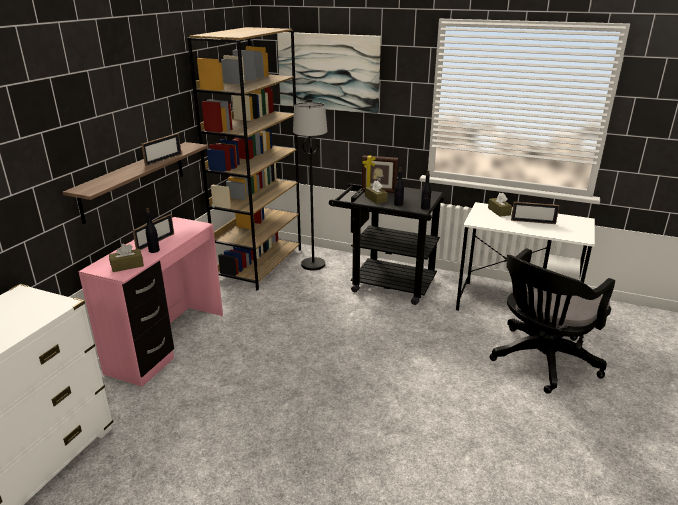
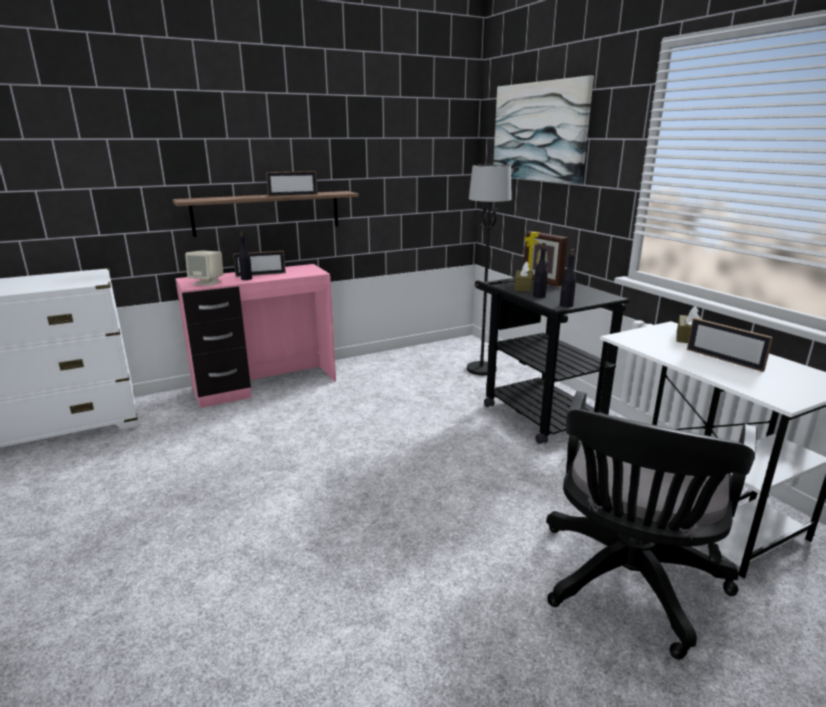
camera: 40 degrees right, 5 degrees down
(127, 266) = (207, 282): brown tissue box -> beige speaker
(260, 264) = (431, 353): brown bookcase -> none
(541, 361) = (627, 585): black office chair -> black office chair turned 60 degrees counterclockwise

